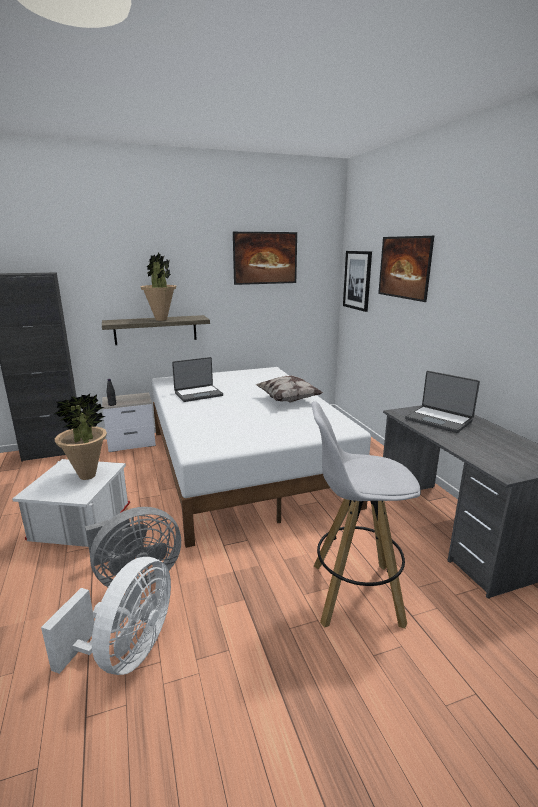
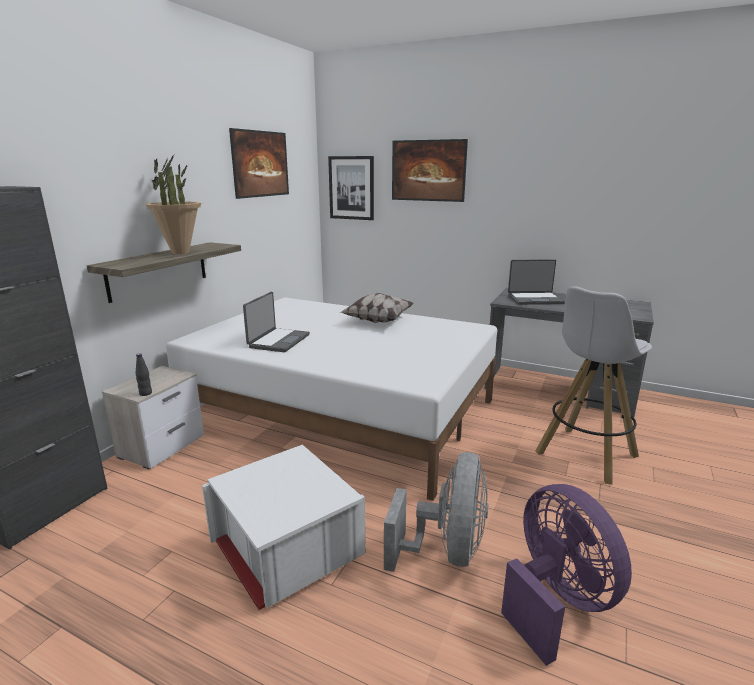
camera: 45 degrees left, 0 degrees up
(87, 476) = (292, 475): potted plant -> none
(126, 652) = (556, 601): white fan -> purple fan

